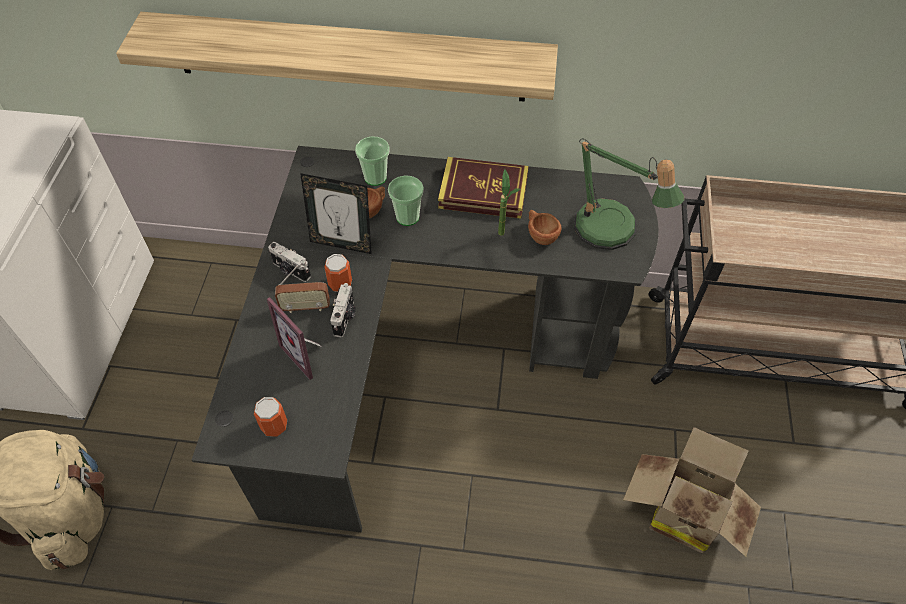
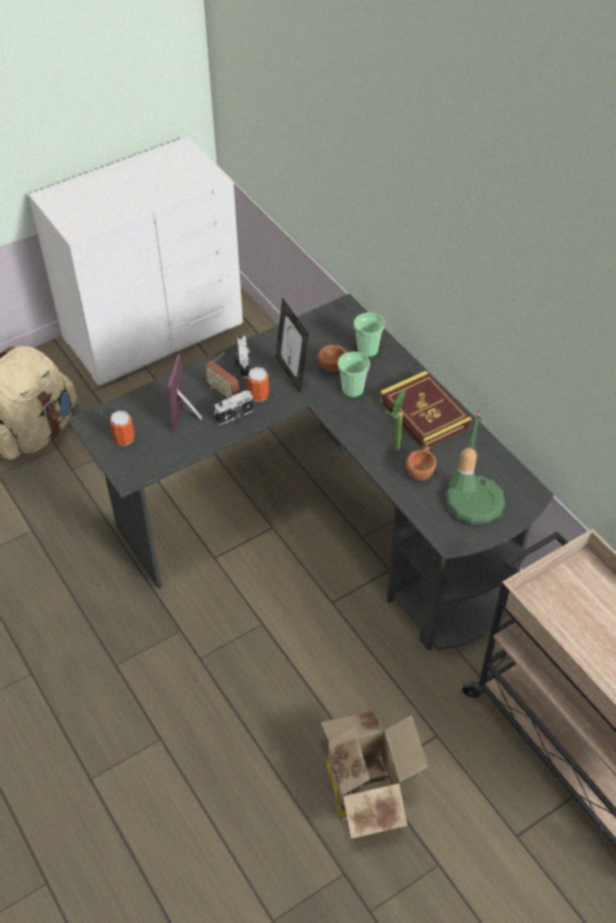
camera: 50 degrees right, 5 degrees down
(348, 57) = (393, 244): shelf -> none

